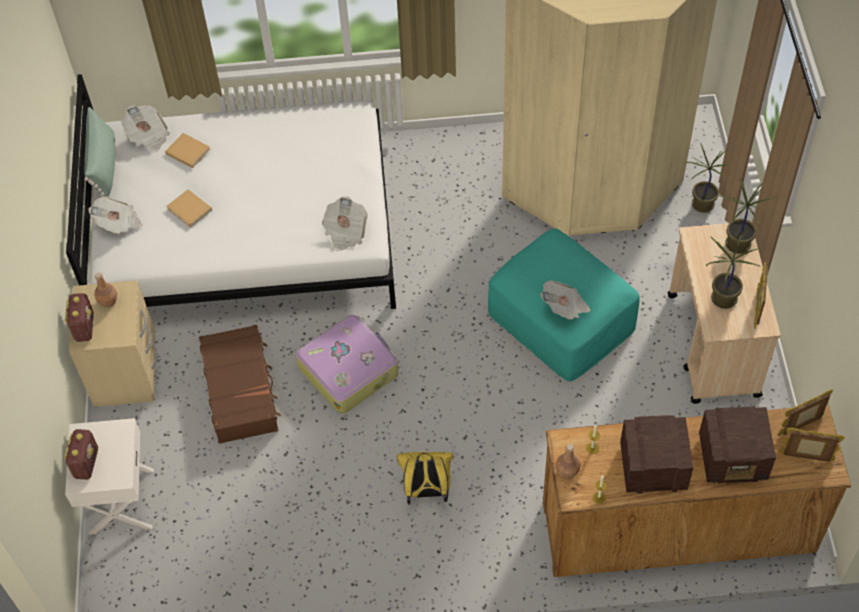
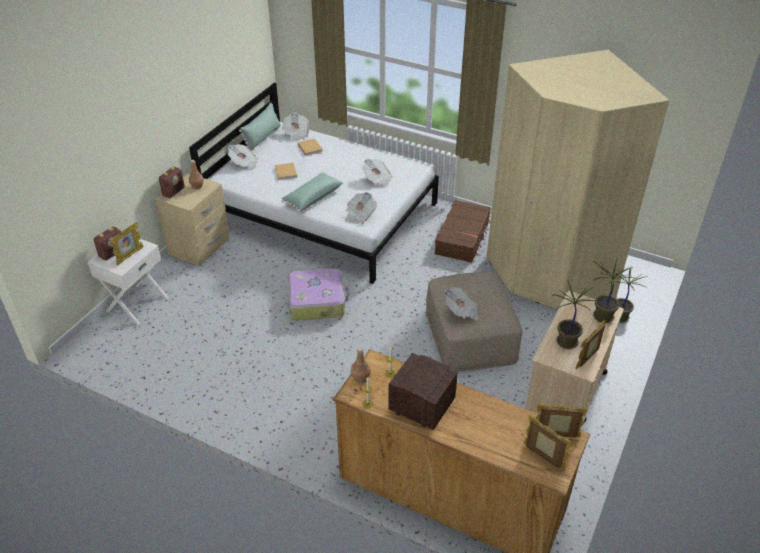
camera: 30 degrees right, 15 degrees down
(114, 454) = (130, 256): none -> picture frame
(241, 390) = (249, 283): brown suitcase -> brown suitcase (463, 237)
(260, 234) = (312, 197): none -> green pillow
(320, 161) = (377, 179): none -> newspaper
(427, 491) = (304, 385): yellow backpack -> none
(560, 319) = (469, 335): turquoise ottoman -> beige ottoman
(734, 458) = (486, 430): radio -> none

